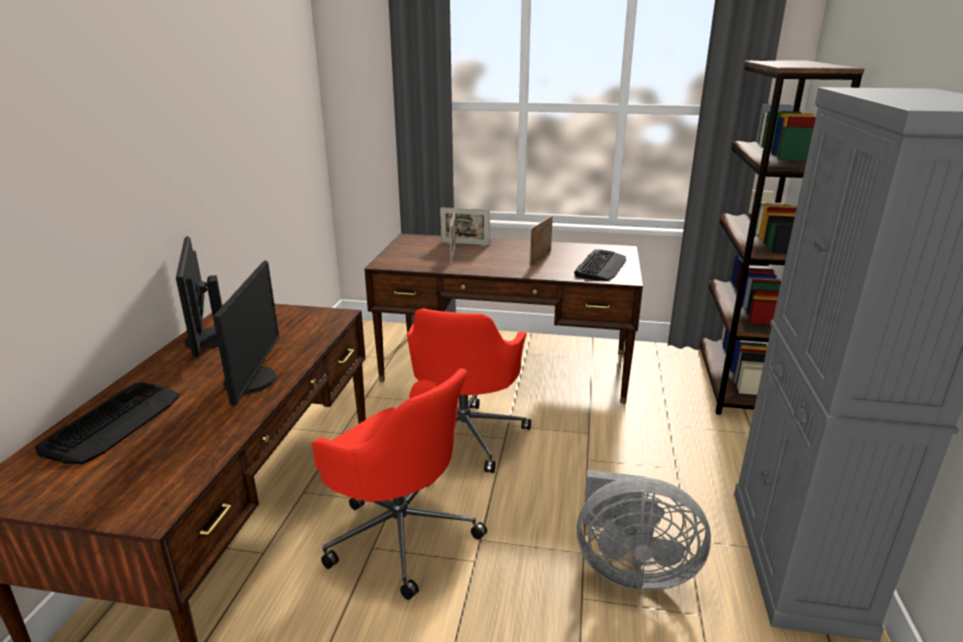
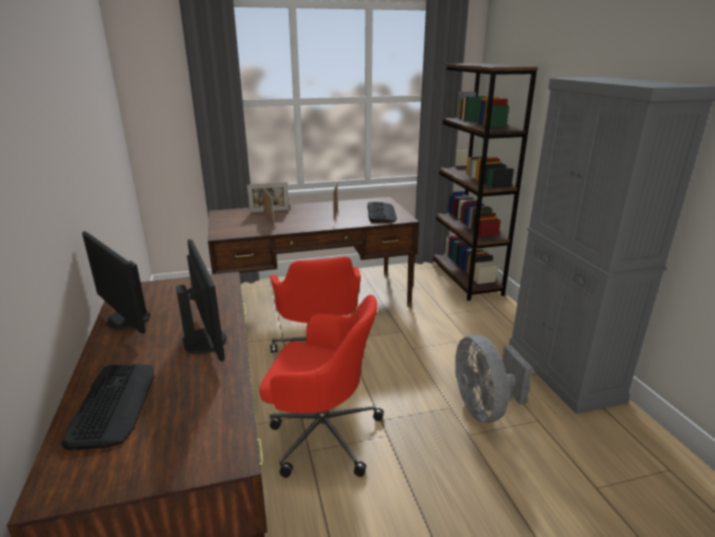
camera: 25 degrees left, 0 degrees up
(630, 569) = (484, 408): grey fan -> grey fan turned 90 degrees clockwise

